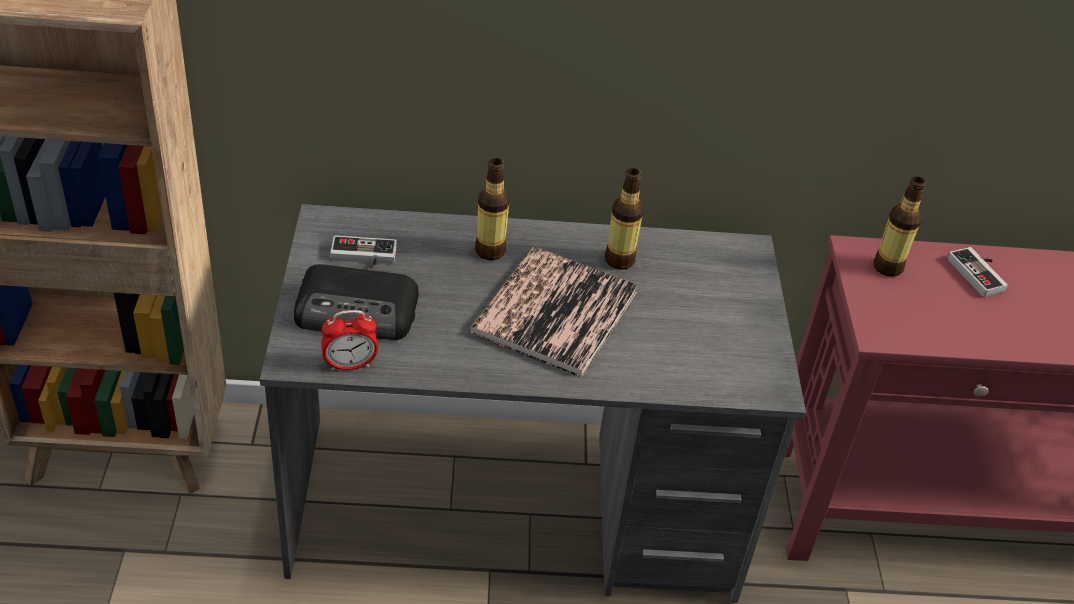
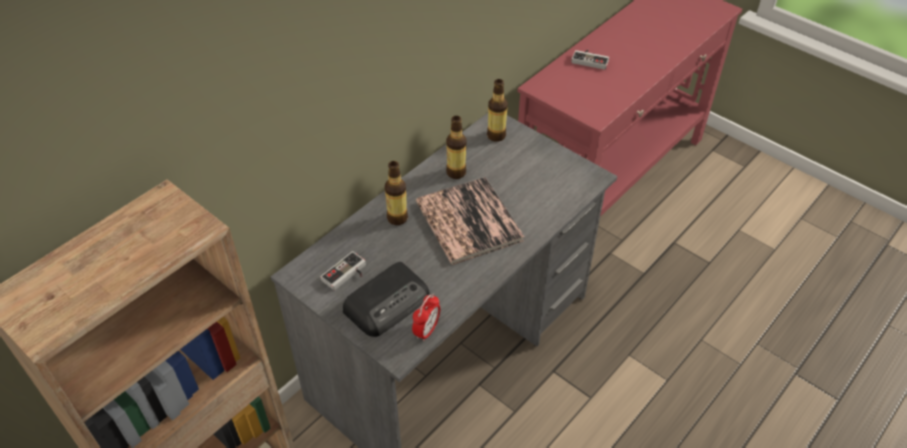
camera: 45 degrees left, 5 degrees up
(887, 267) = (558, 85): bottle -> bottle (496, 135)

